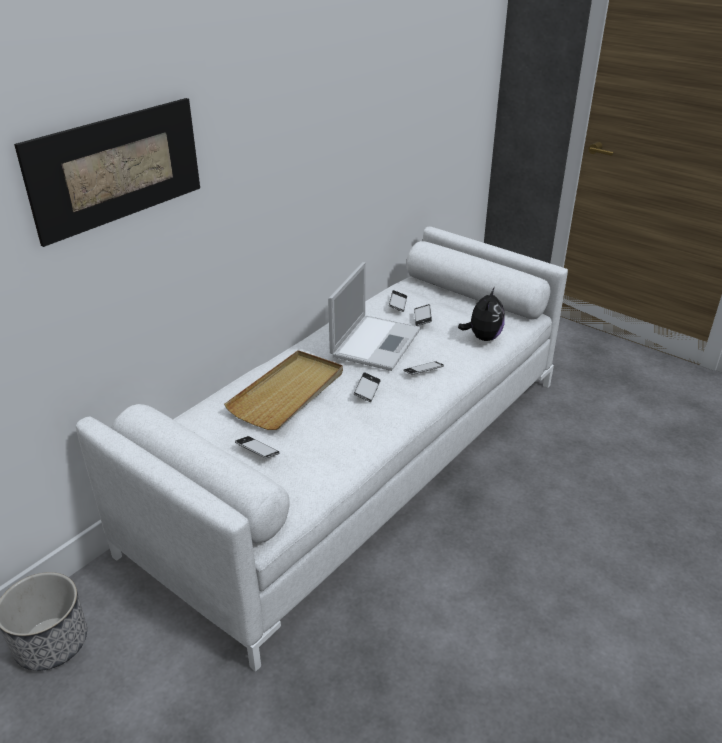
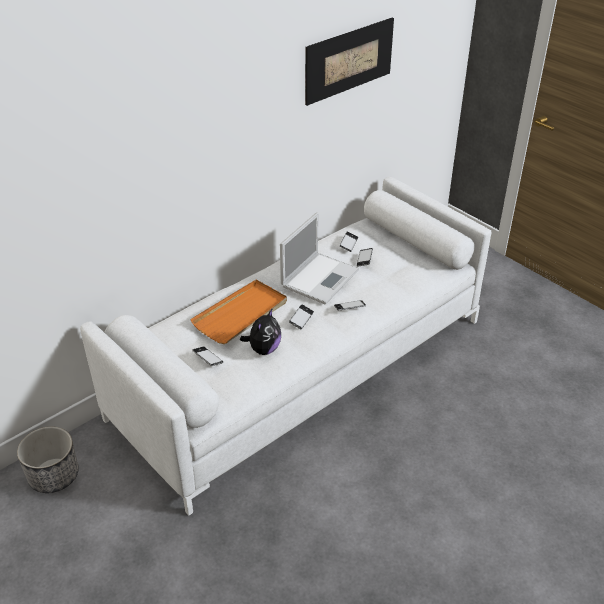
camera: 10 degrees right, 5 degrees up
(116, 168) = (119, 151): picture -> picture (349, 60)
(288, 393) = (241, 314): beige tray -> orange tray
(483, 337) = (408, 282): plush toy -> plush toy (263, 349)

